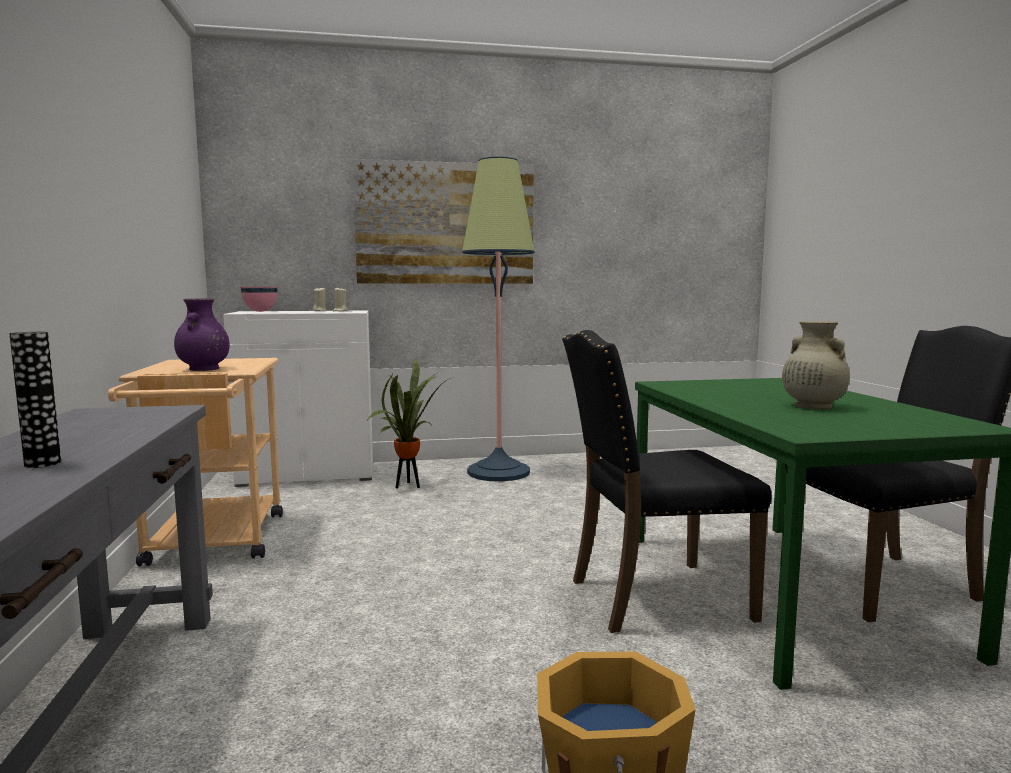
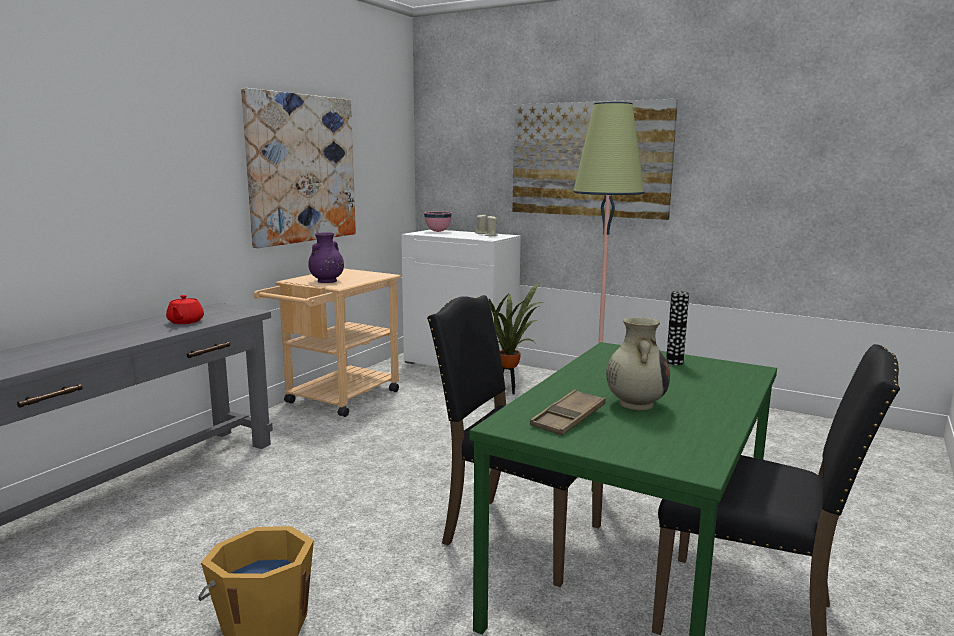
camera: 40 degrees right, 5 degrees up
(42, 463) = (118, 338): vase -> vase (674, 362)
(103, 430) = (185, 322): none -> red teapot
(128, 208) = (302, 169): none -> picture
(818, 421) = (568, 418): none -> brown tray

